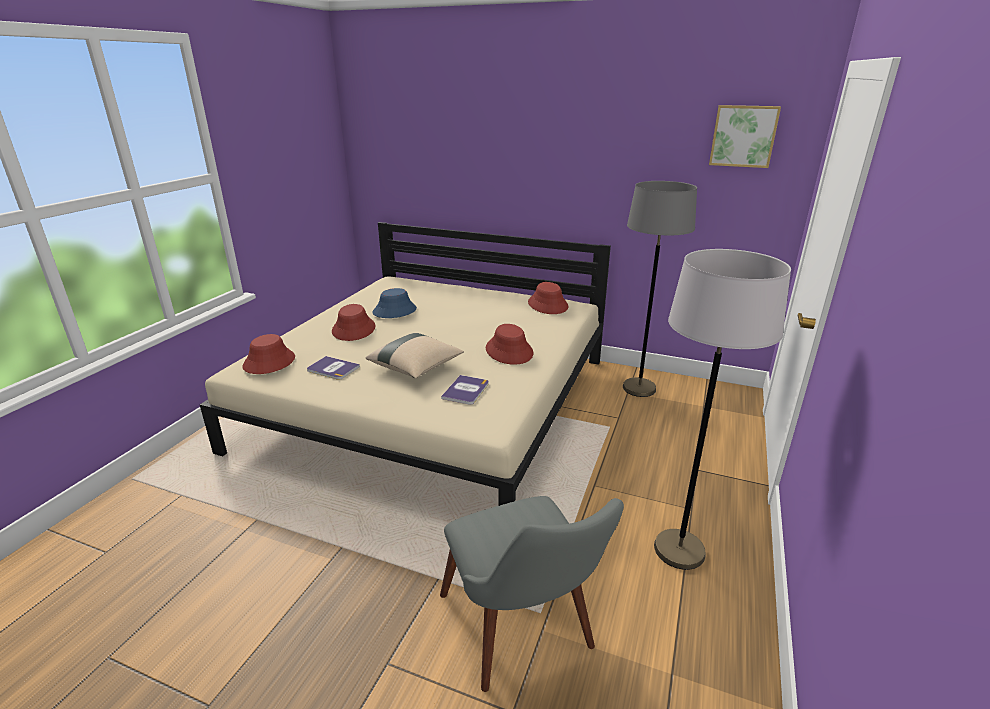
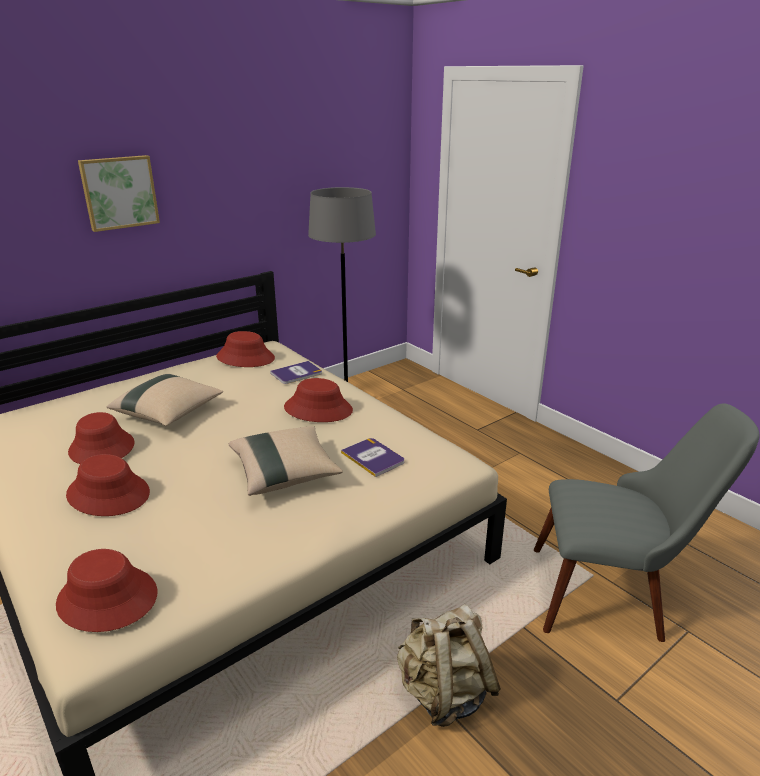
camera: 60 degrees left, 0 degrees up
(332, 368) = (208, 539): book -> book (296, 373)
(346, 552) = (444, 693): none -> beige backpack
(394, 311) = (101, 448): blue hat -> red hat
(449, 312) = (169, 413): none -> beige pillow
(679, 550) = (559, 478): grey floor lamp -> none
(743, 136) = (359, 136): picture -> picture (119, 192)

